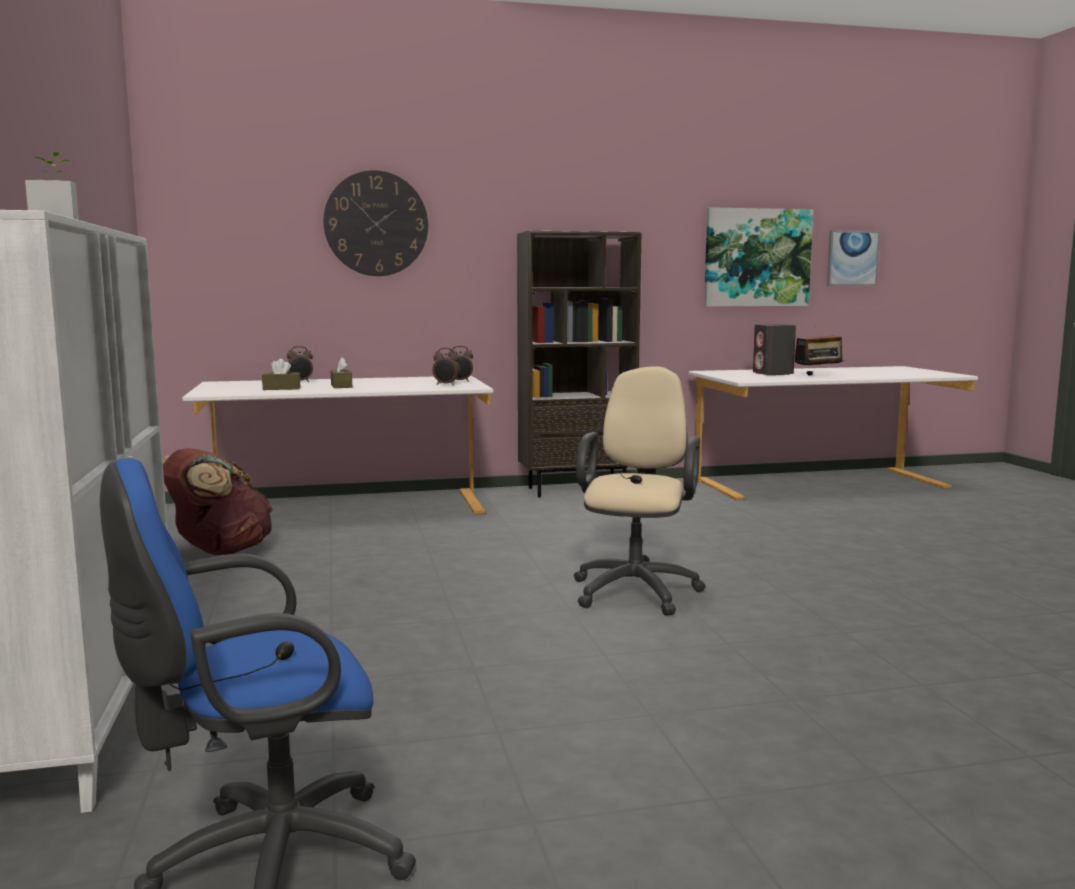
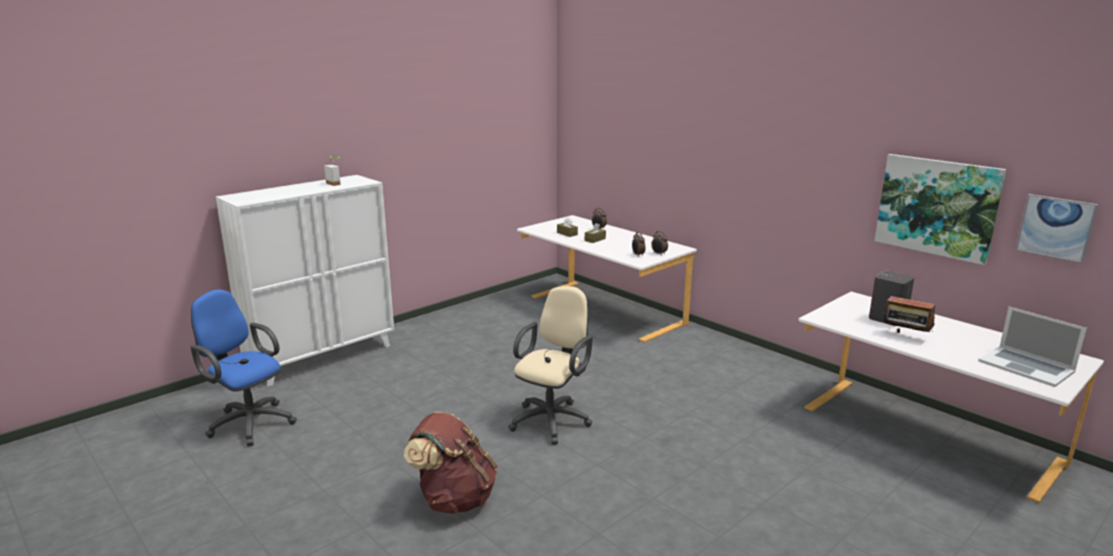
camera: 60 degrees right, 10 degrees up
(219, 552) = (502, 311): brown backpack -> brown backpack (454, 499)
(376, 223) = (656, 137): wall clock -> none
(577, 490) = (740, 351): brown bookcase -> none
(637, 589) = (553, 419): beige office chair -> beige office chair turned 45 degrees counterclockwise
(905, 372) = (1026, 366): none -> laptop

